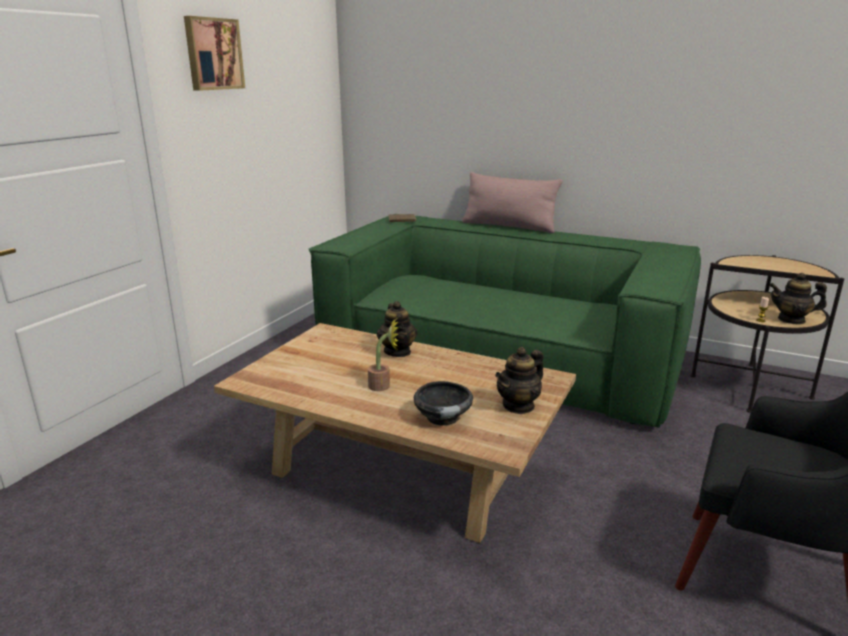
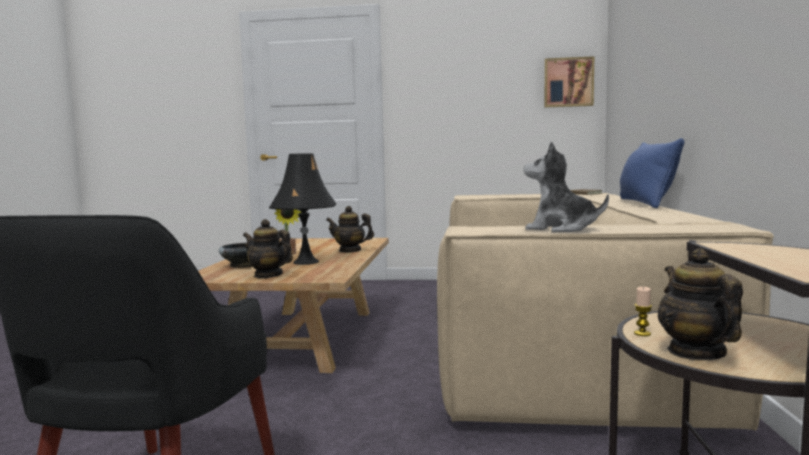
camera: 70 degrees right, 15 degrees down
(213, 54) = (440, 54): picture -> picture (568, 82)
(397, 351) = (350, 250): teapot -> teapot turned 45 degrees clockwise
(452, 380) = (305, 262): none -> black table lamp
(500, 356) = (552, 340): green sofa -> beige sofa
(509, 226) = (645, 203): pink pillow -> blue pillow
(668, 274) = (560, 229): none -> plush toy

